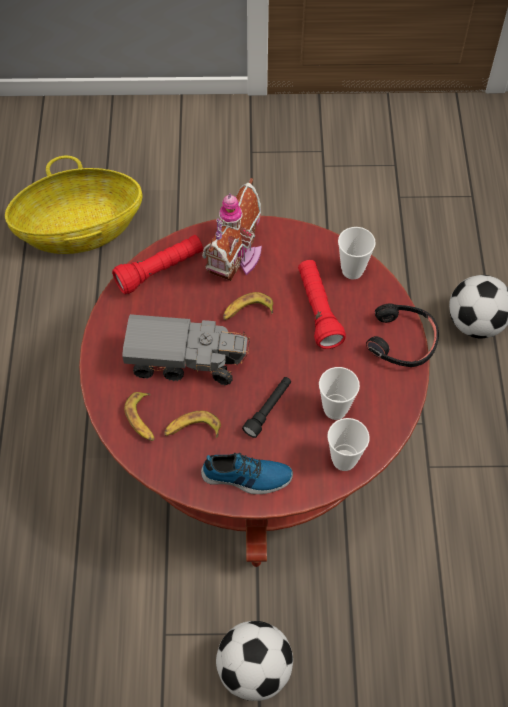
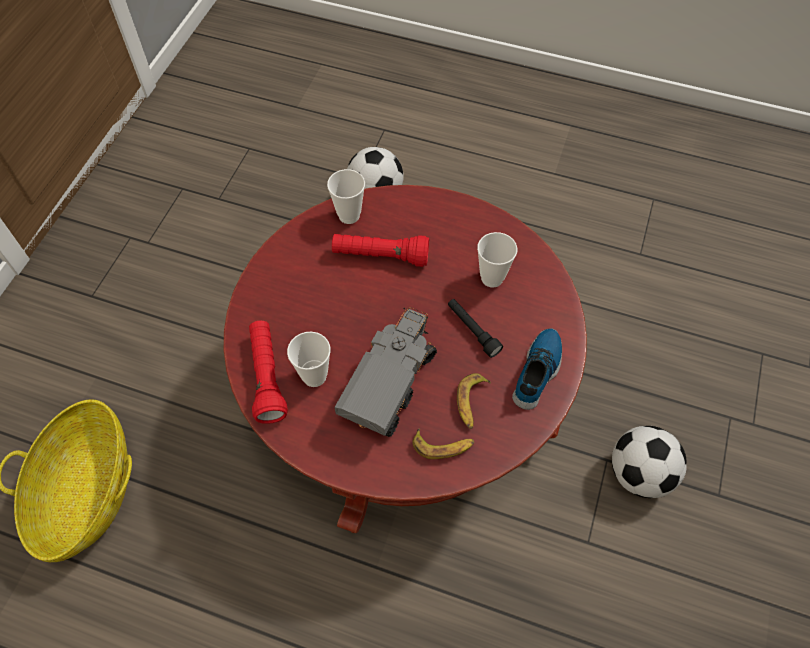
camera: 70 degrees left, 0 degrees up
(237, 257) = (286, 302): toy house -> none
(247, 311) = (355, 313): banana -> none
(344, 460) = (545, 288): cup -> cup (314, 376)
(402, 341) = (441, 205): black headphones -> none

